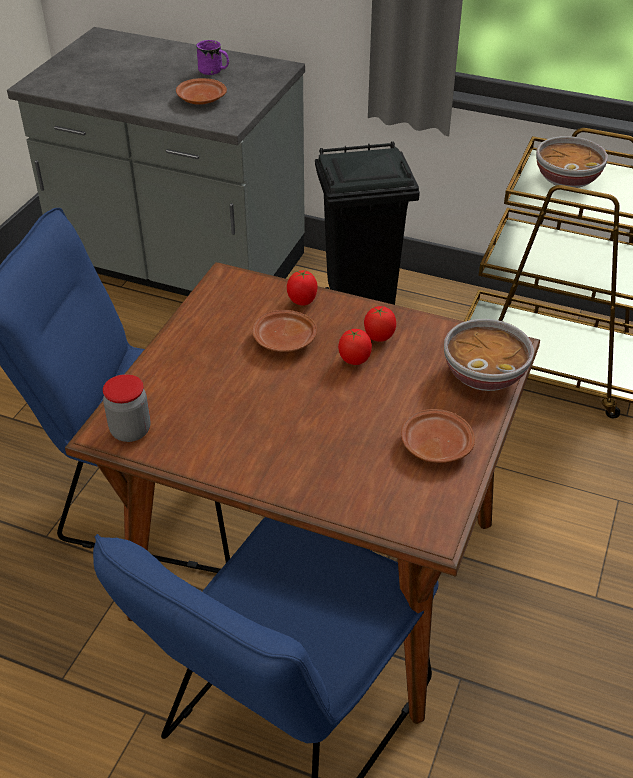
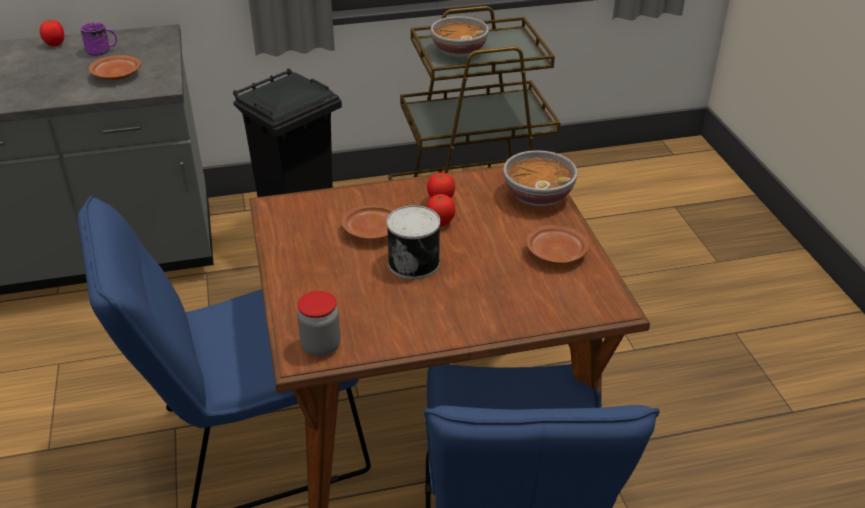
camera: 35 degrees left, 5 degrees down
(290, 390) = (415, 262): none -> can
(302, 302) = (355, 199): tomato -> tomato (55, 45)

